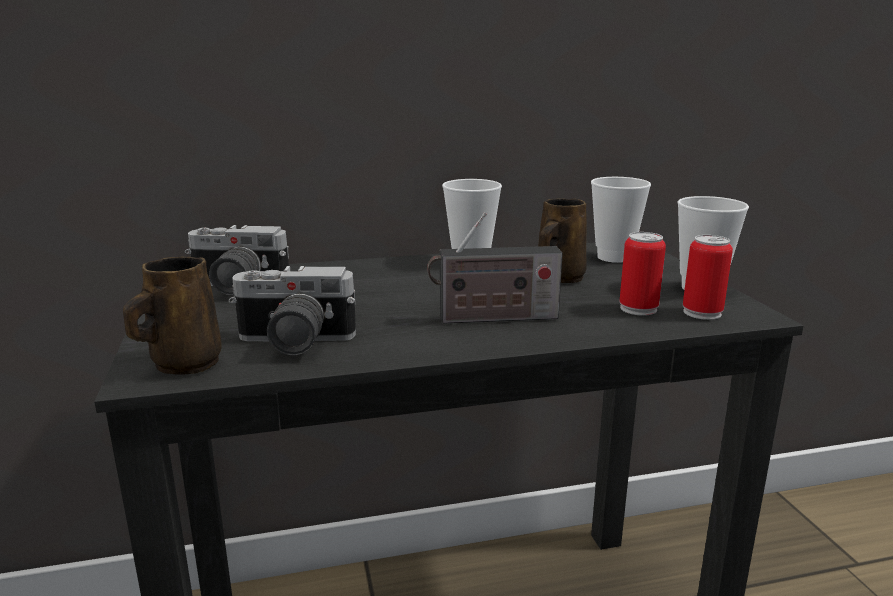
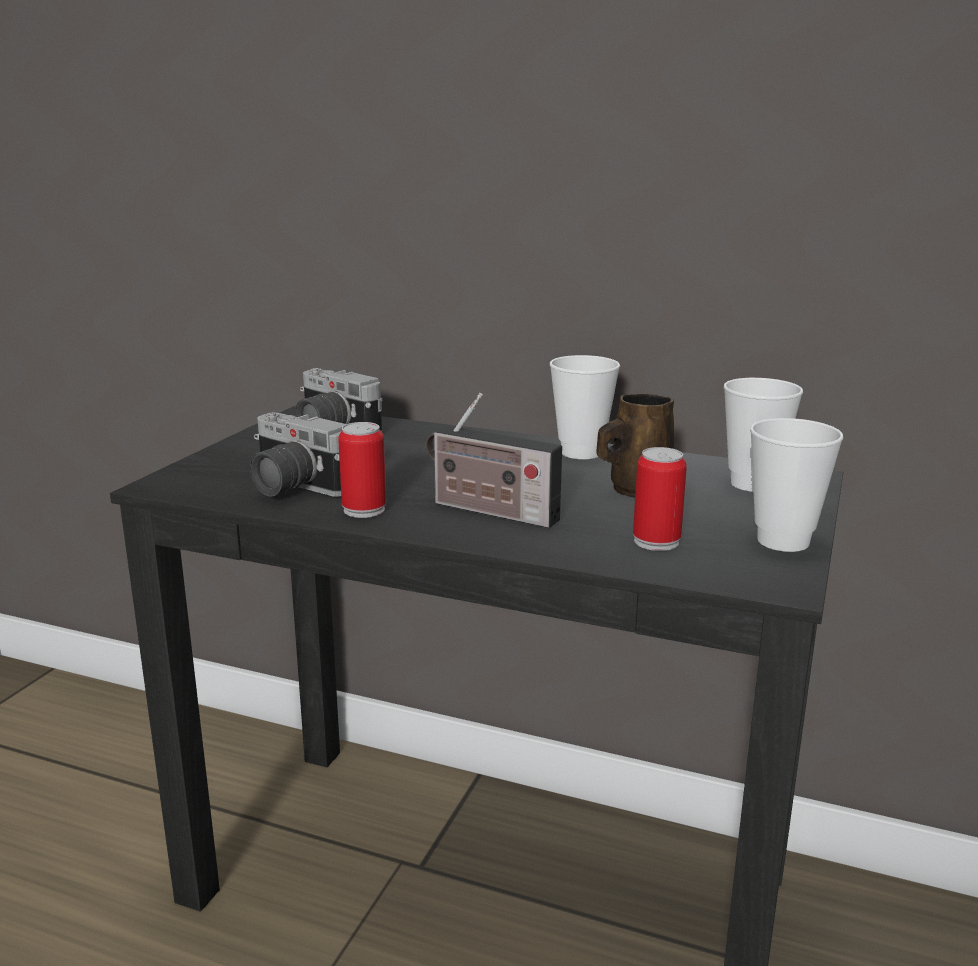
camera: 35 degrees right, 0 degrees up
(183, 364) = (195, 483): brown mug -> none
(702, 312) = (721, 564): can -> can (364, 509)

